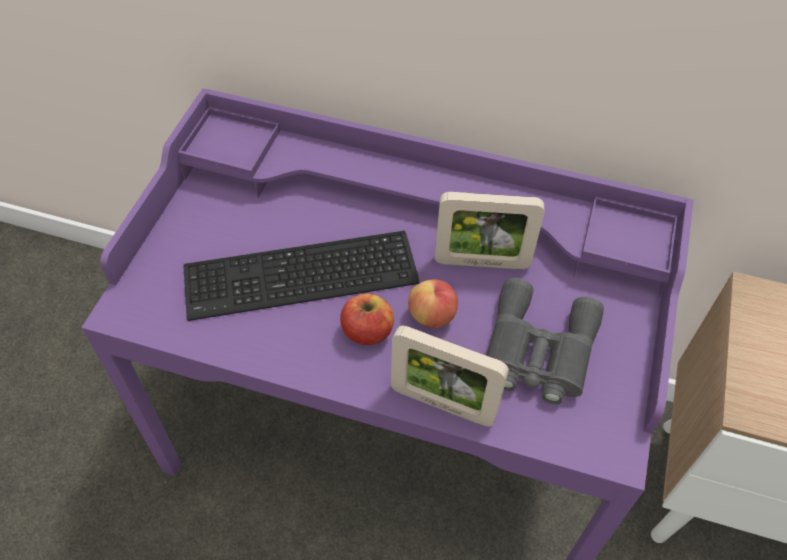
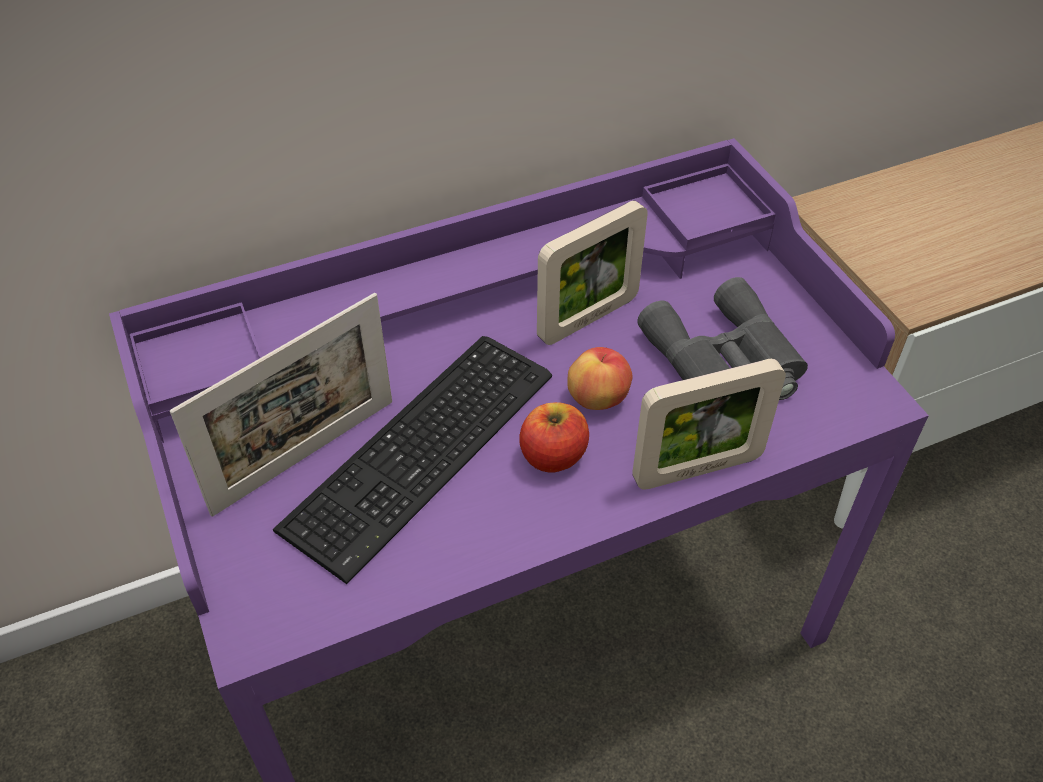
camera: 40 degrees left, 5 degrees down
(240, 235) = (305, 456): none -> picture frame

